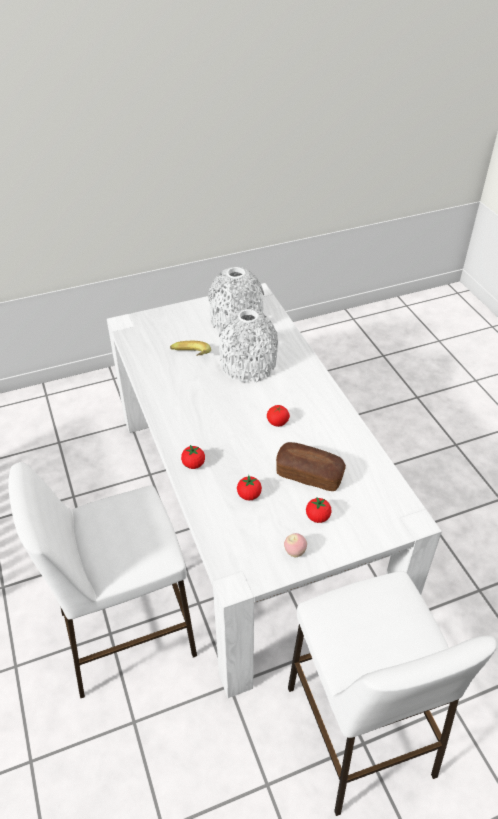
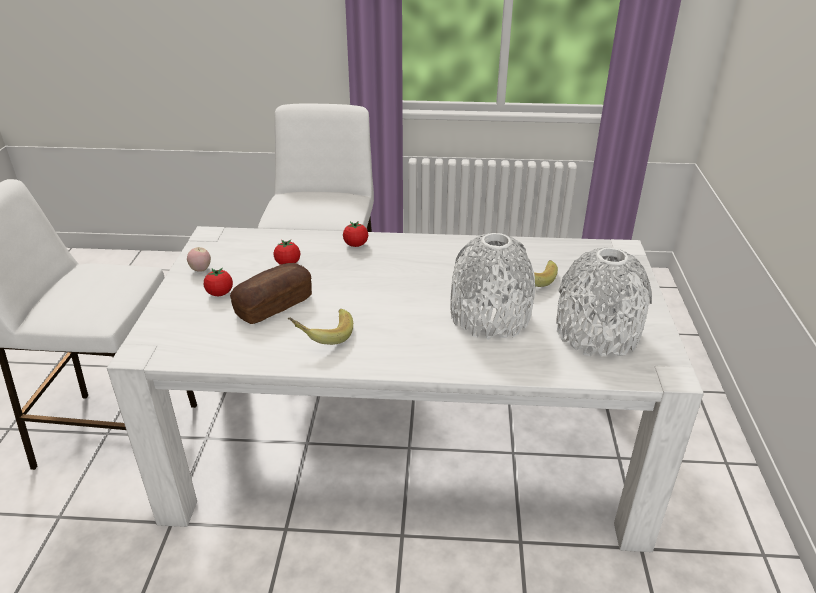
camera: 115 degrees right, 10 degrees down
(277, 422) = (369, 308): tomato -> none
(323, 433) = (322, 335): none -> banana

